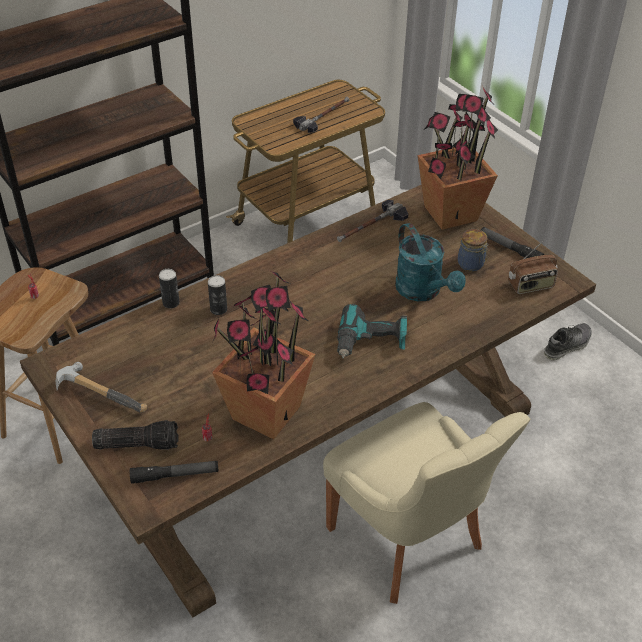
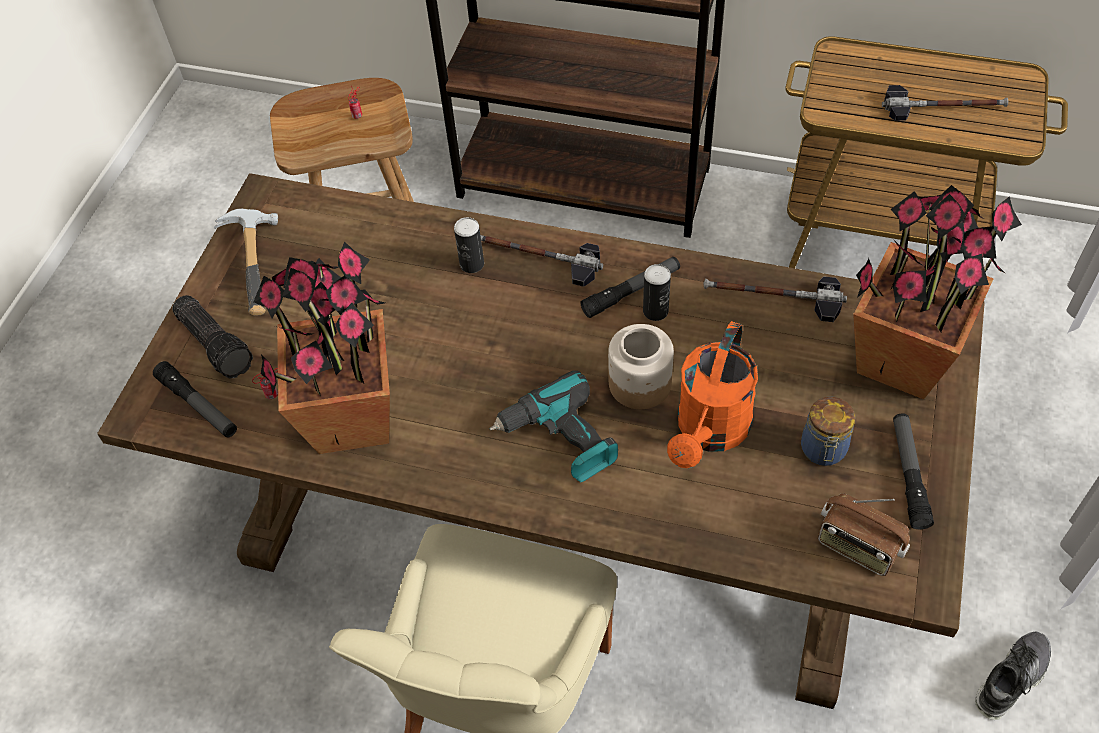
camera: 55 degrees right, 10 degrees up
(171, 303) = (441, 219): can -> can (655, 311)
(246, 284) = (537, 258): none -> hammer
(310, 266) = (631, 291): none -> flashlight
(369, 297) = (639, 384): none -> jar
(423, 291) = (710, 432): turquoise watering can -> orange watering can
(567, 346) = (1011, 678): shoe -> shoe turned 60 degrees counterclockwise

